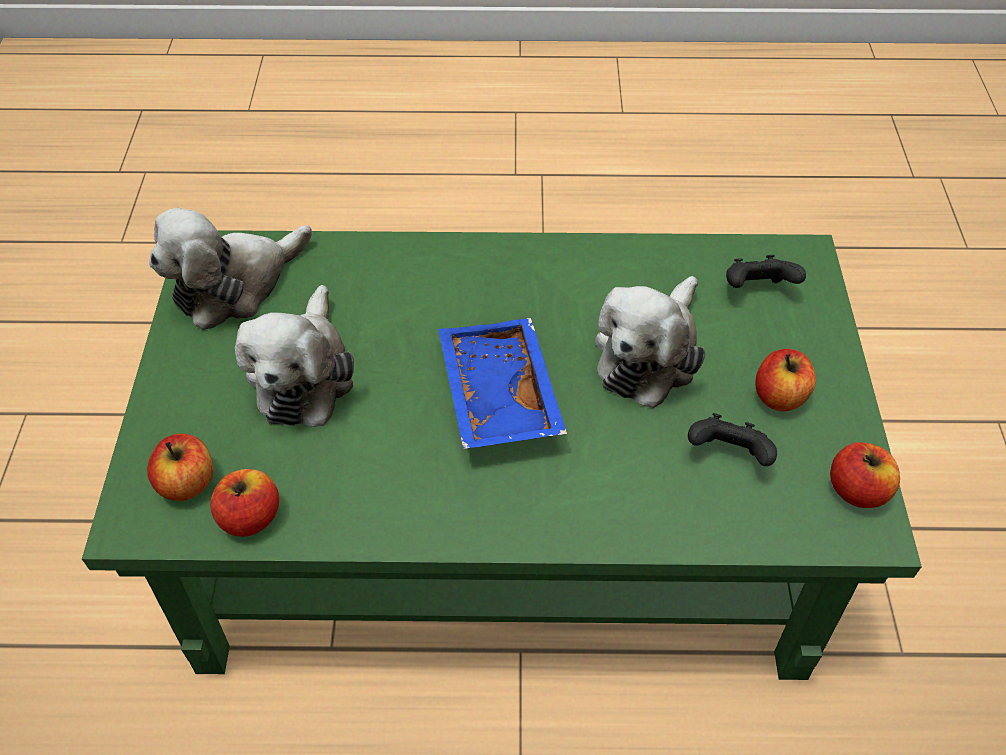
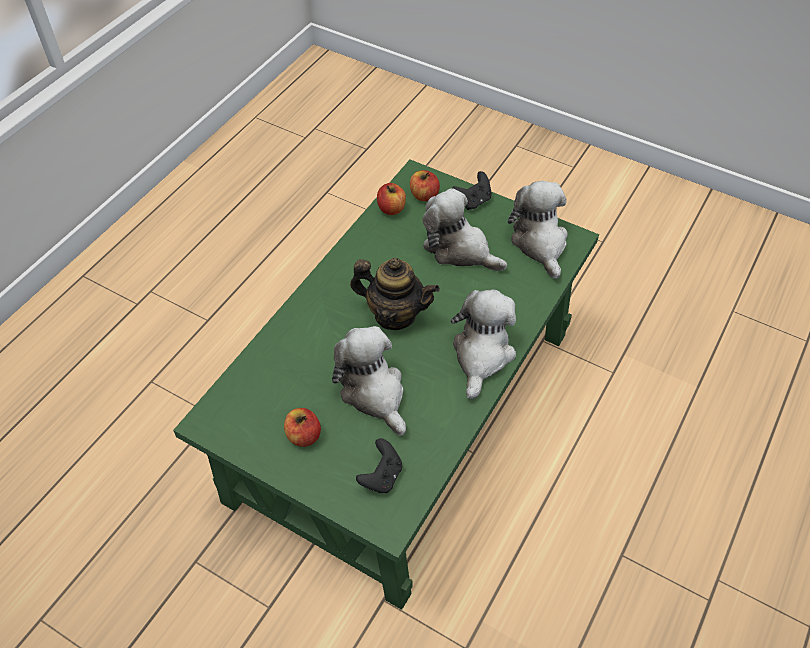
camera: 120 degrees right, 0 degrees up
(495, 395) = (395, 314): blue tray -> teapot
(497, 270) = (481, 355): none -> plush toy
(728, 454) = (289, 389): black game controller -> black game controller (473, 201)
(856, 490) = (228, 431): apple -> none

